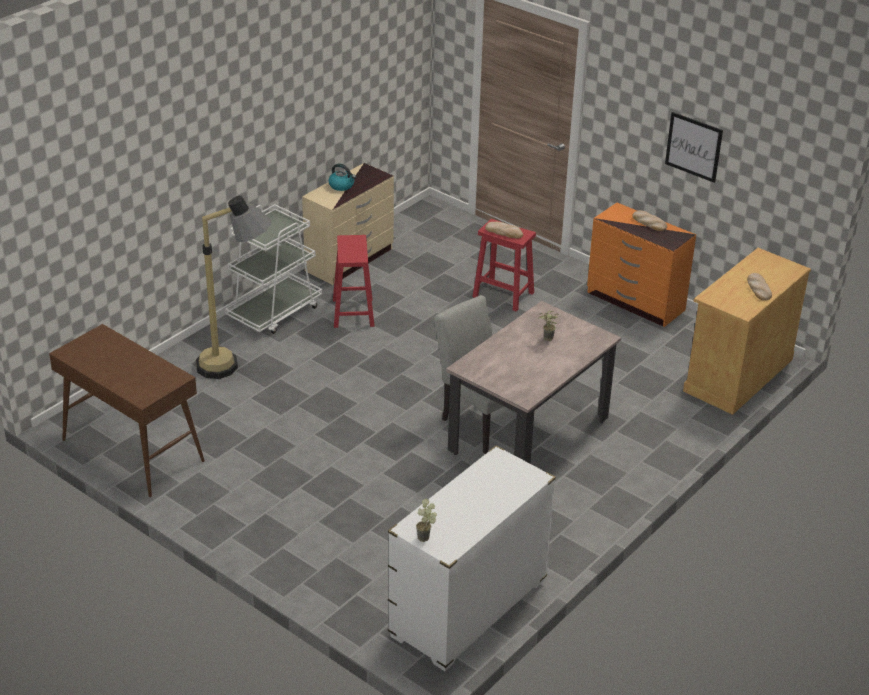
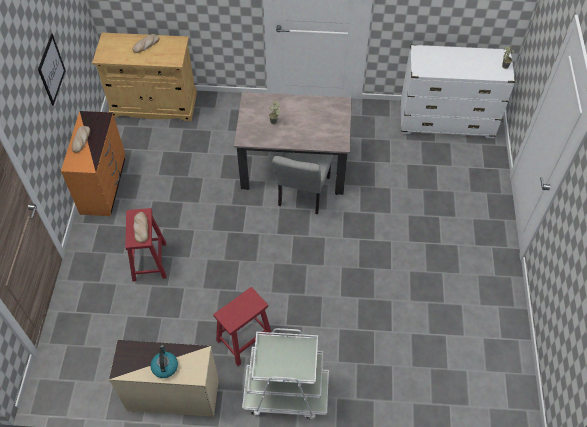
camera: 125 degrees left, 20 degrees up
(132, 450) = (502, 358): brown console table -> none
(236, 367) = (370, 366): floor lamp -> none

